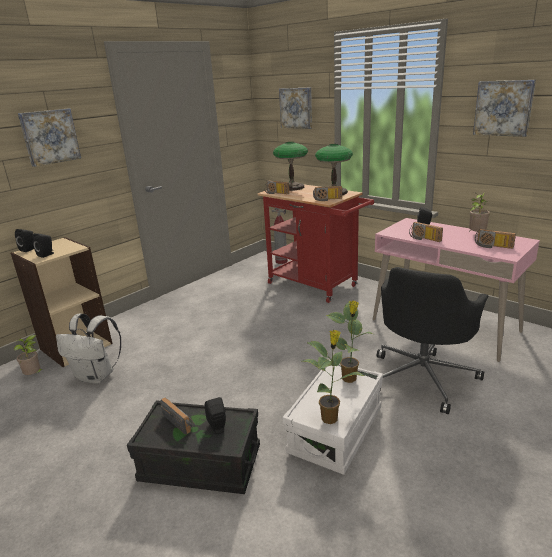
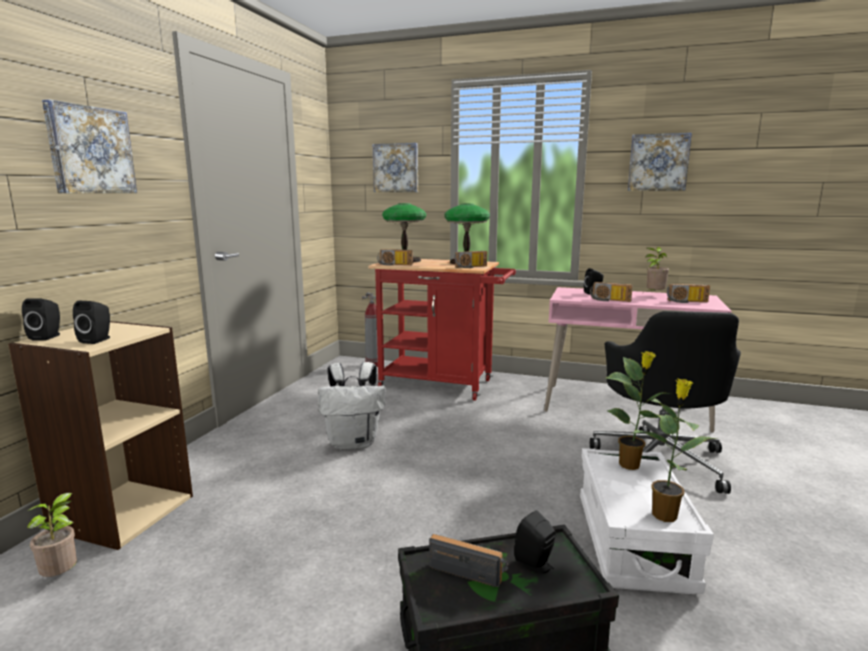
camera: 25 degrees left, 10 degrees down
(97, 376) = (200, 550): white backpack -> white backpack (354, 443)

